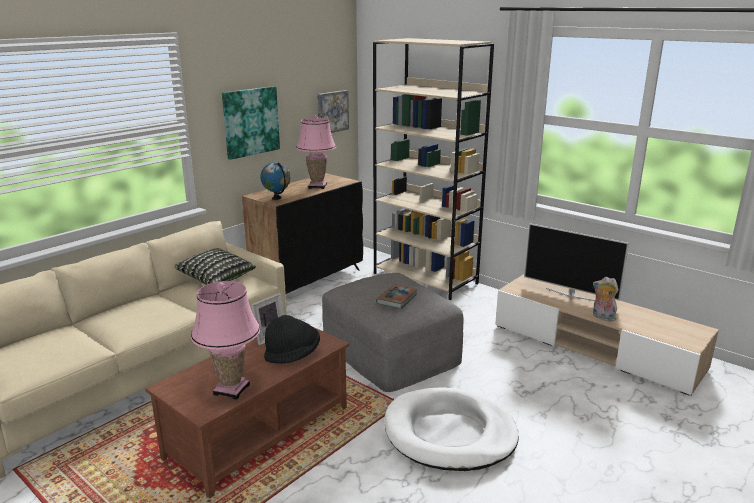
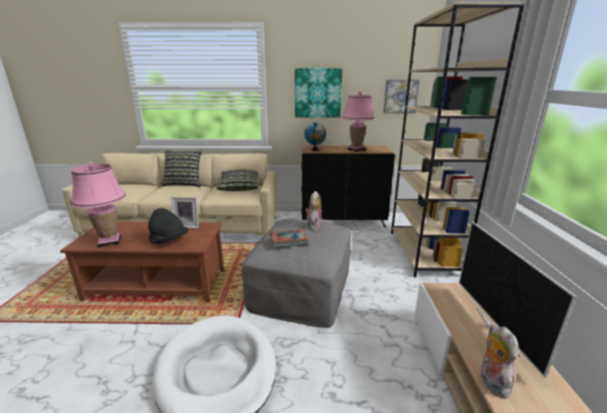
camera: 50 degrees right, 0 degrees up
(119, 304) = (184, 184): none -> pillow
(384, 281) = (313, 226): none -> plush toy

